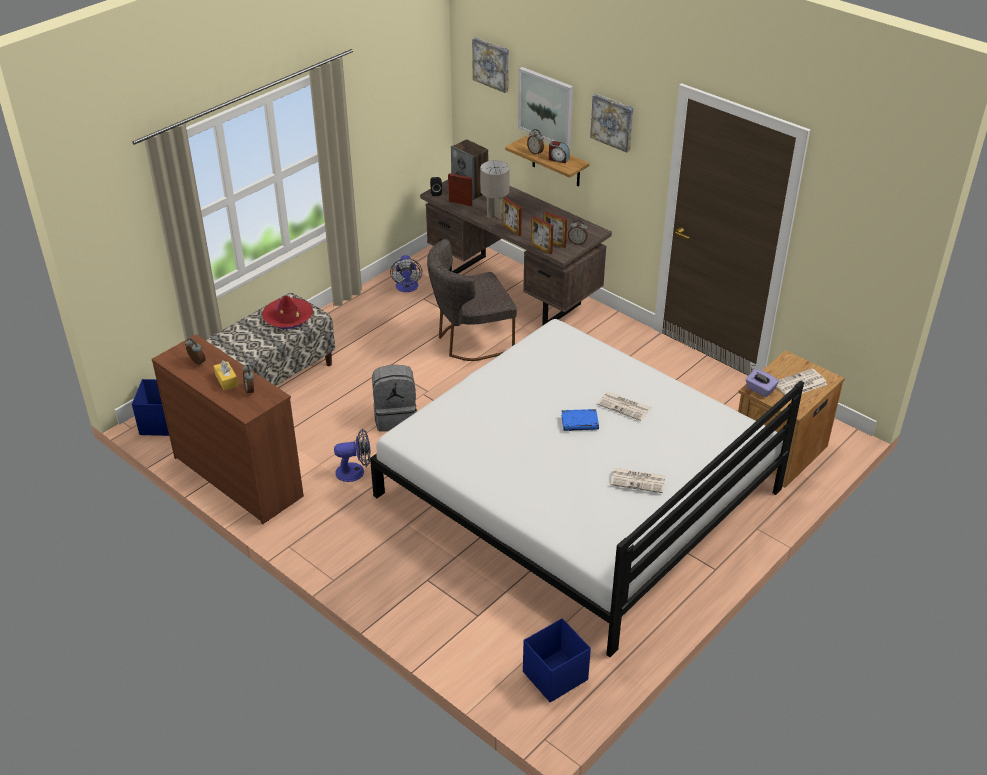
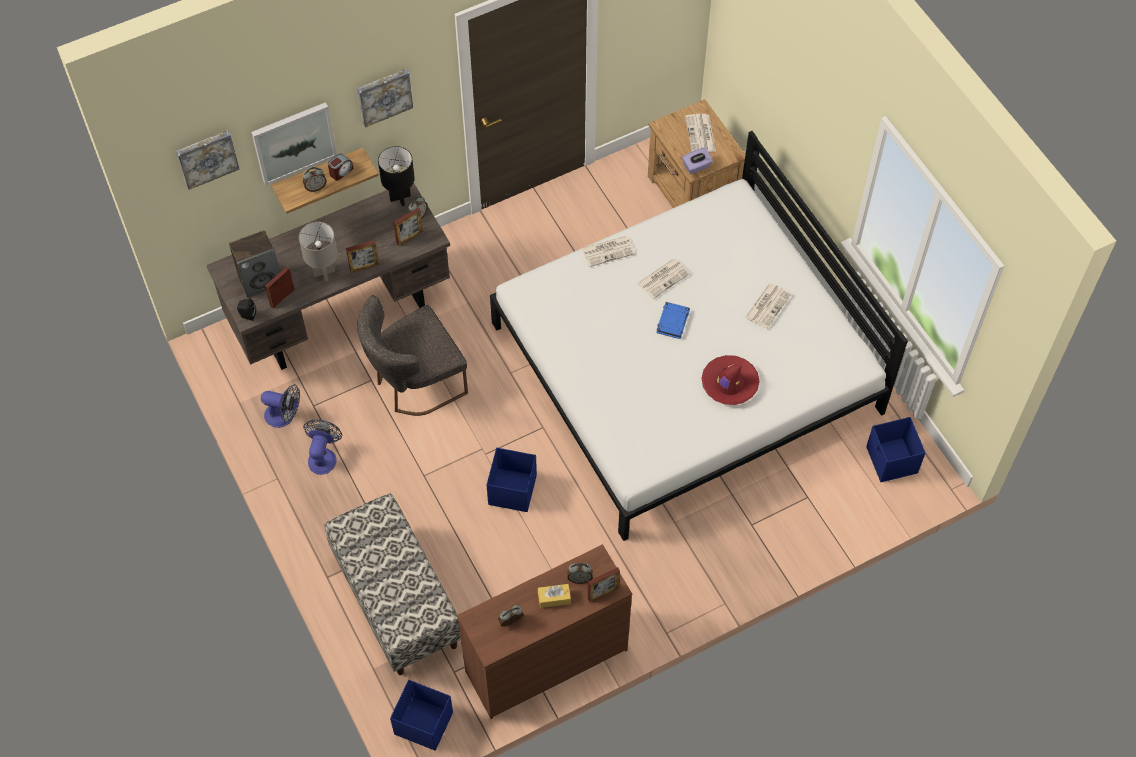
camera: 70 degrees left, 20 degrees up
(288, 318) = (376, 536): red hat -> red hat (729, 384)
(355, 471) = (581, 548): fan -> fan (323, 456)
(396, 418) = (513, 489): grey backpack -> blue storage box
(470, 341) = (414, 384): grey chair -> grey chair turned 60 degrees clockwise
(541, 249) = (414, 252): picture frame -> picture frame (603, 593)
(589, 230) = (400, 197): none -> black table lamp
(632, 367) = (608, 251): none -> newspaper

